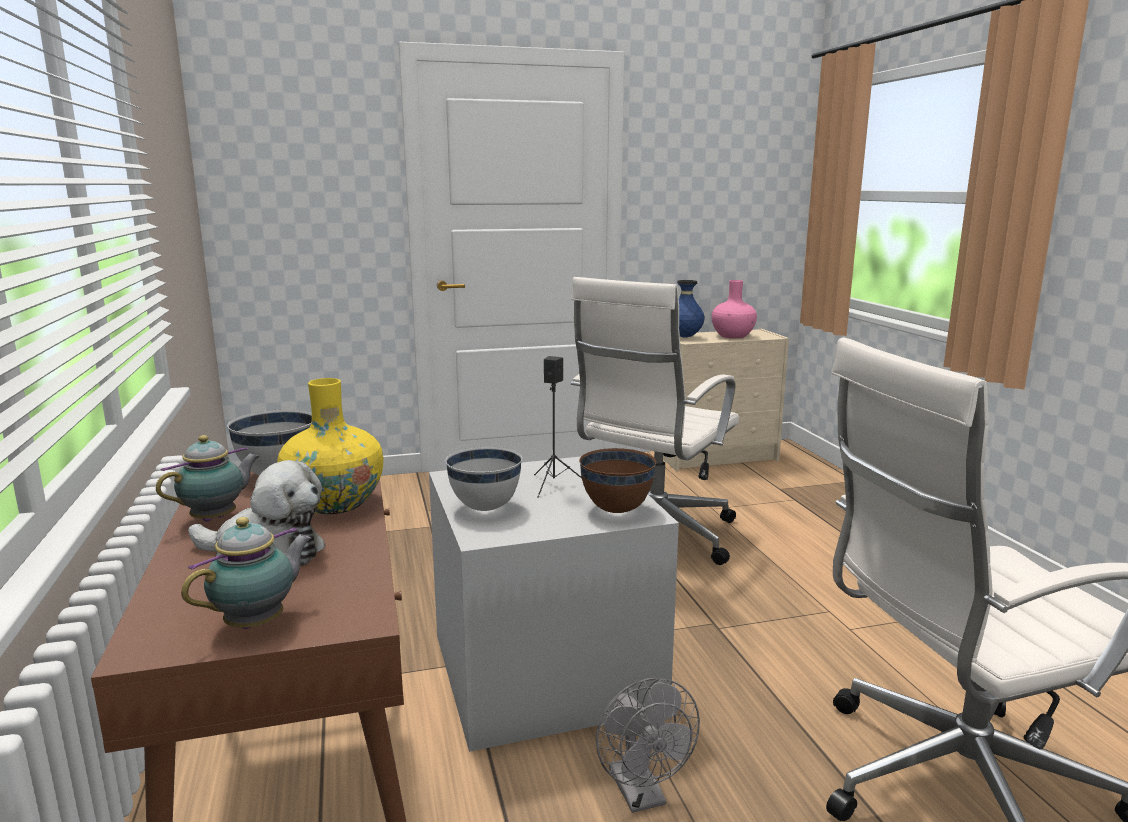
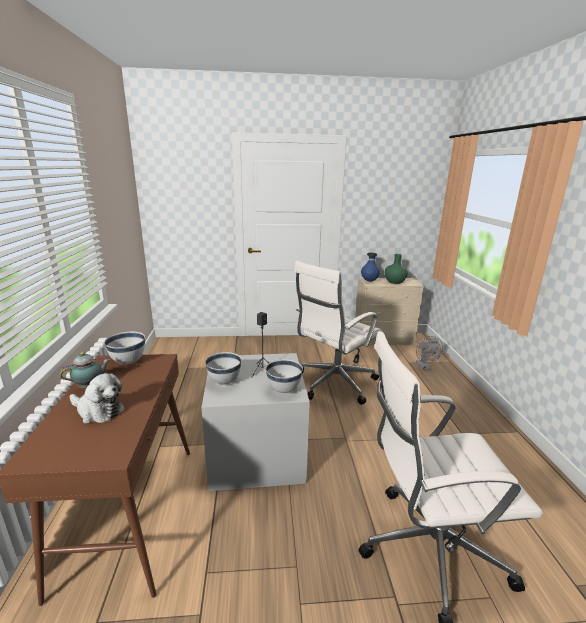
camera: 10 degrees right, 5 degrees up
(259, 623) = (74, 453): teapot -> none
(335, 503) = (142, 383): yellow vase -> none
(617, 510) = (284, 390): brown bowl -> white bowl
(642, 795) = (276, 527): grey fan -> grey fan (425, 367)
(732, 336) = (394, 282): pink vase -> green vase

